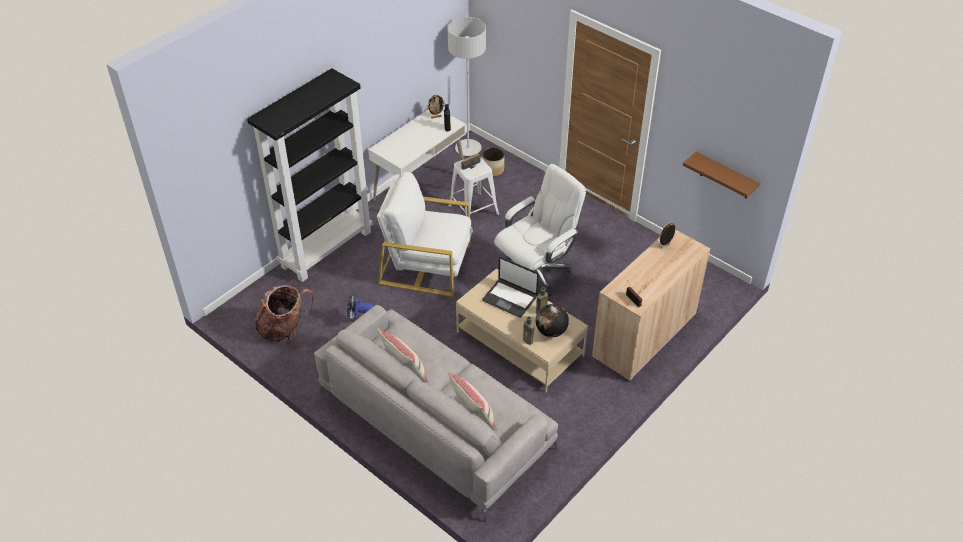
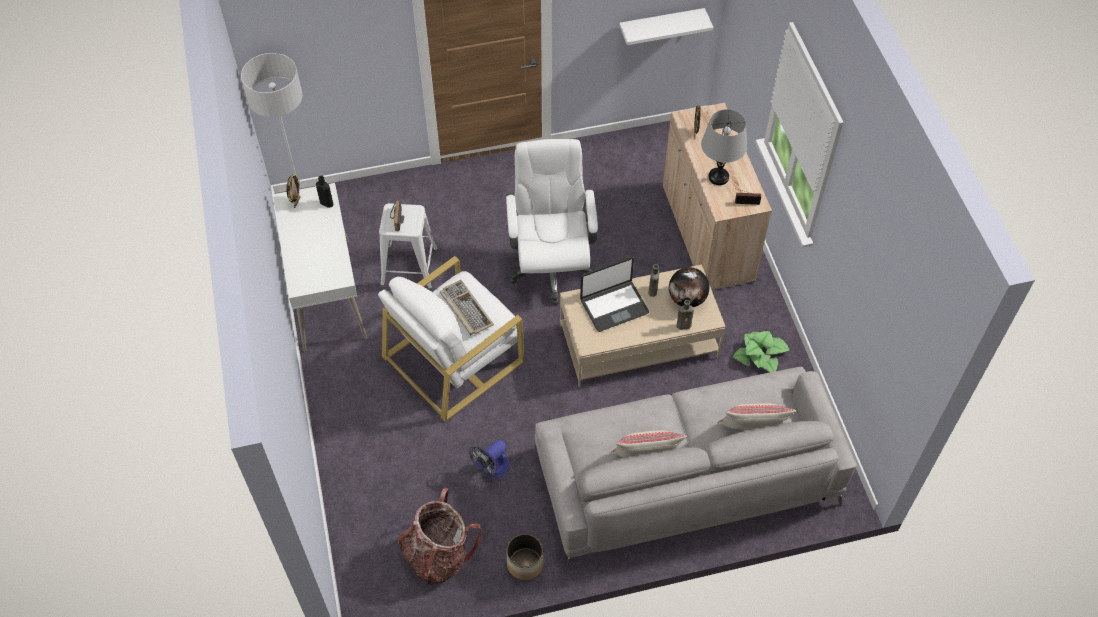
camera: 55 degrees left, 10 degrees up
(326, 248) = (342, 442): black bookcase -> none
(439, 230) = (465, 309): none -> keyboard
(492, 170) = (361, 211): planter -> planter (525, 564)
(570, 414) = (760, 355): none -> potted plant
(639, 276) = (718, 177): none -> grey table lamp
(725, 176) = (661, 26): brown shelf -> white shelf

